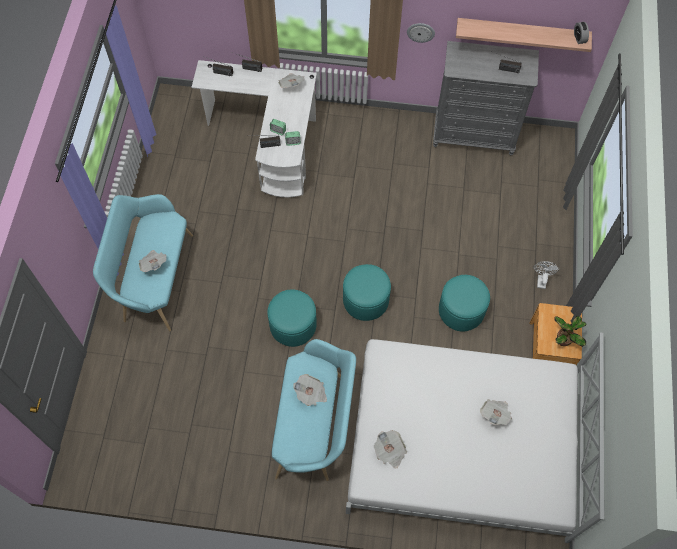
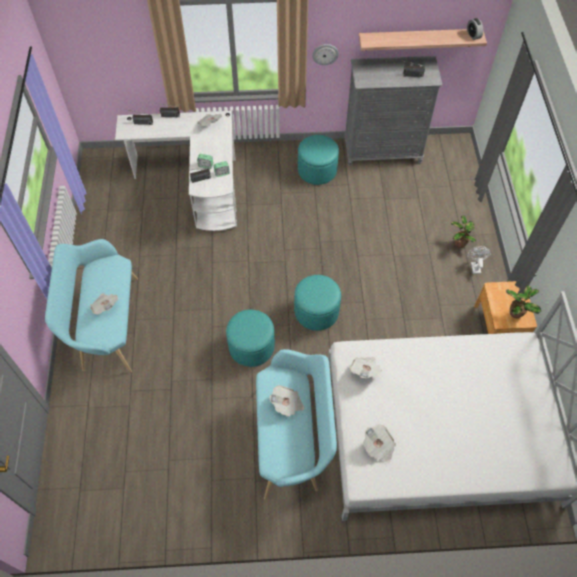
camera: 10 degrees left, 5 degrees down
(461, 310) = (408, 306): turquoise ottoman -> turquoise ottoman (317, 170)
(495, 414) = (472, 392): newspaper -> newspaper (365, 370)
(531, 251) = (459, 243): none -> potted plant

